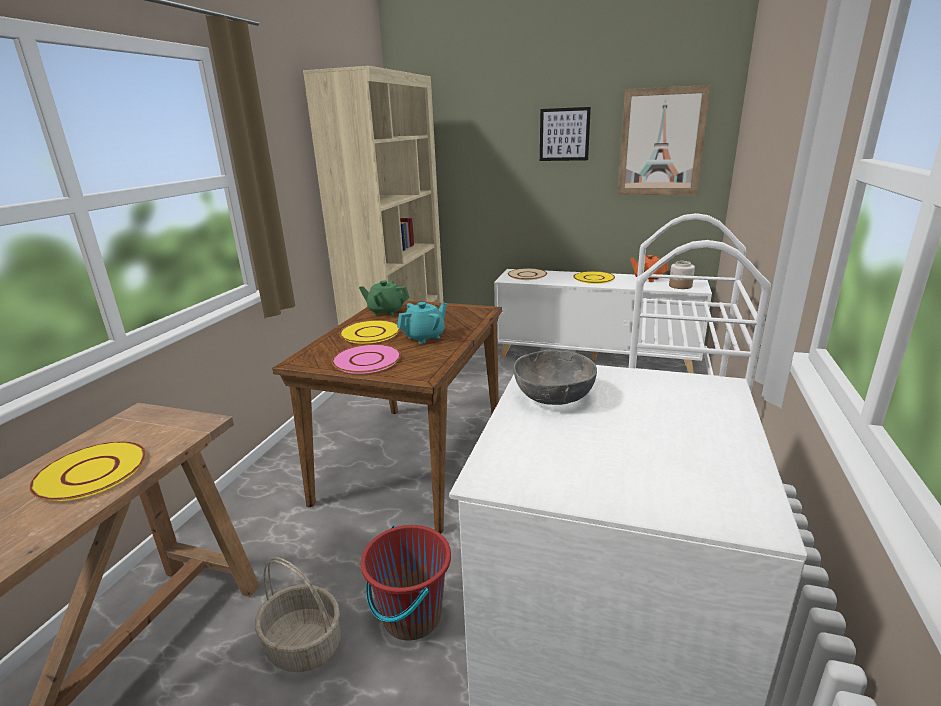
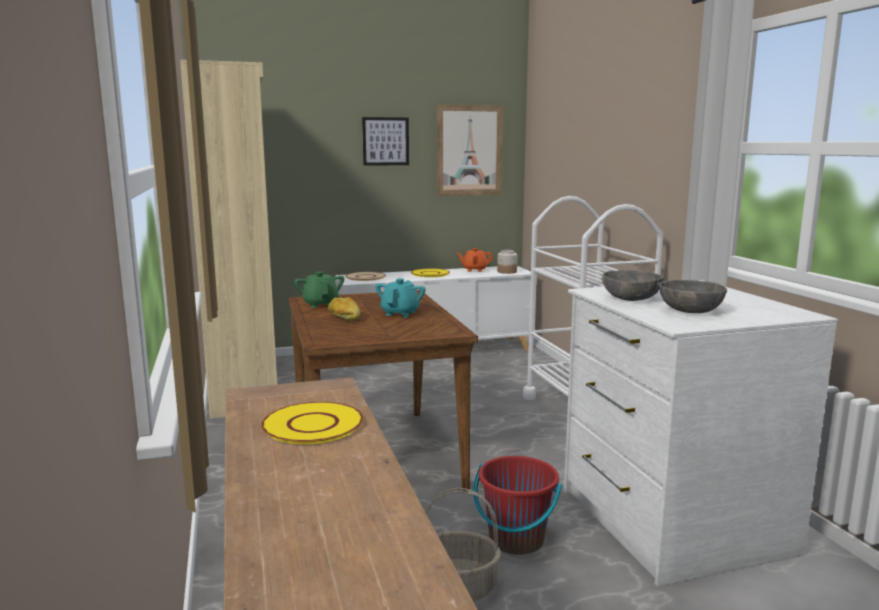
camera: 35 degrees left, 10 degrees down
(367, 360) = (385, 331): pink plate -> none
(370, 333) = (343, 318): yellow plate -> bread
(386, 311) = (320, 304): green teapot -> green teapot turned 90 degrees clockwise
(577, 447) = (689, 311): none -> grey bowl

